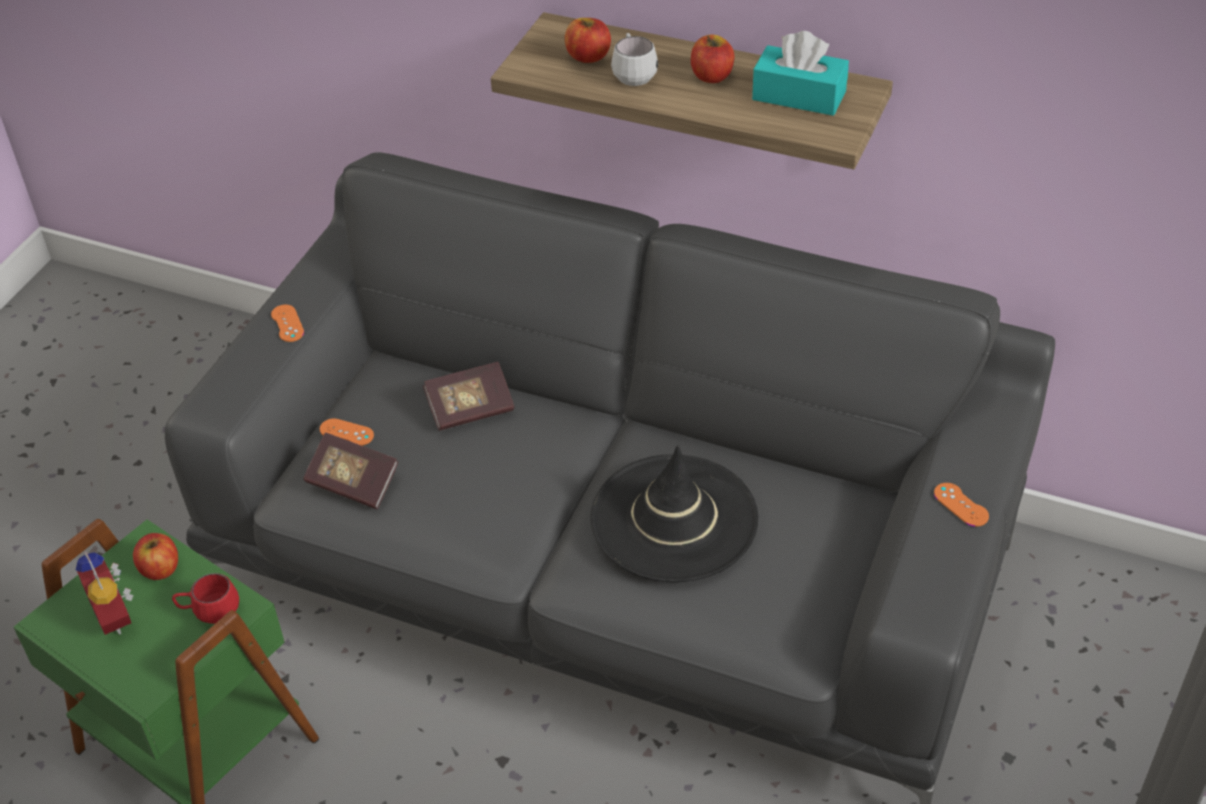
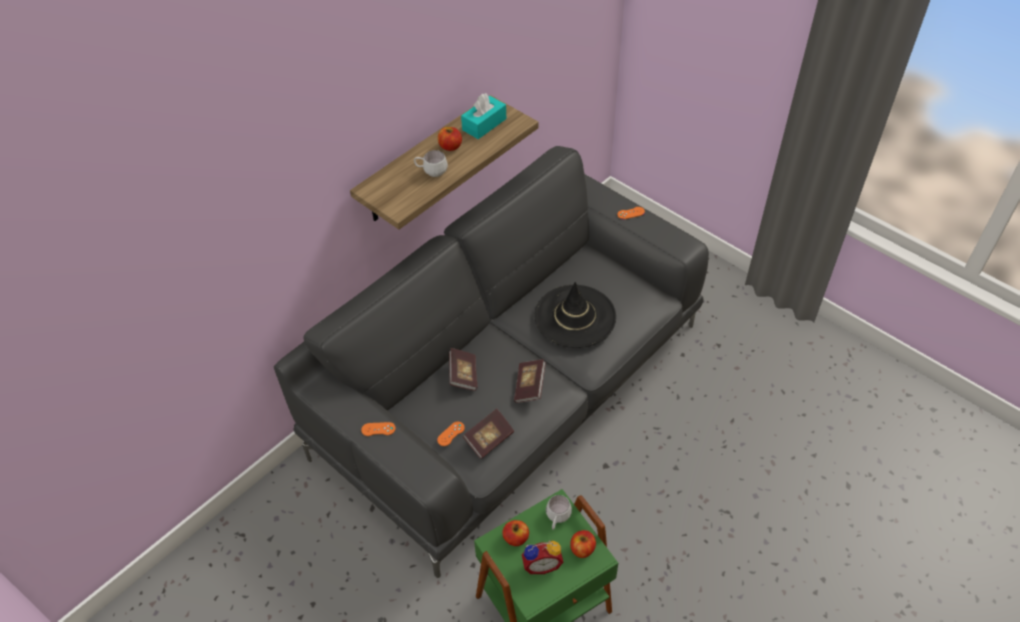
camera: 70 degrees left, 5 degrees up
(209, 613) = (557, 519): red mug -> white mug
(482, 502) = (529, 386): none -> book
(588, 57) = (404, 183): apple -> apple (582, 549)

